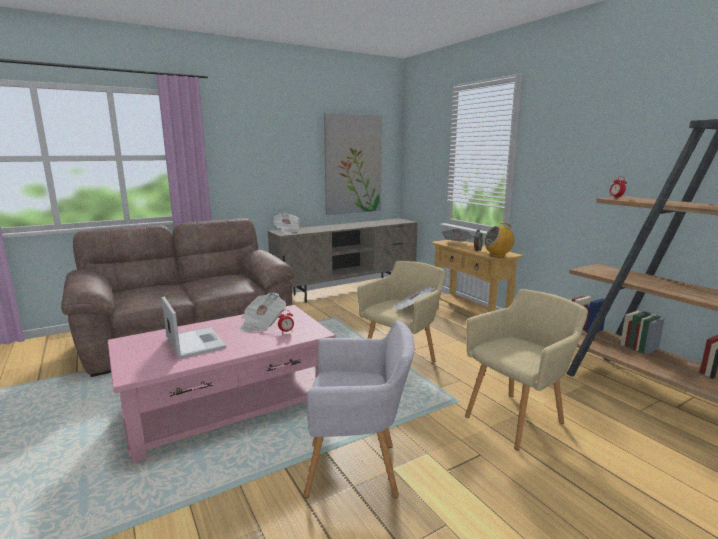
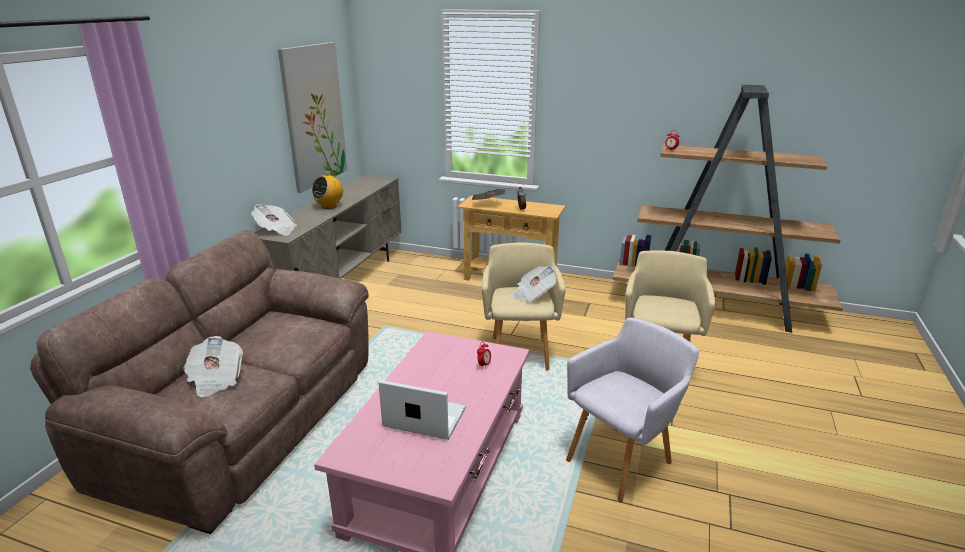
camera: 40 degrees left, 10 degrees up
(262, 325) = (445, 368): newspaper -> newspaper (215, 379)
(497, 255) = (549, 212): radio -> radio (329, 206)

